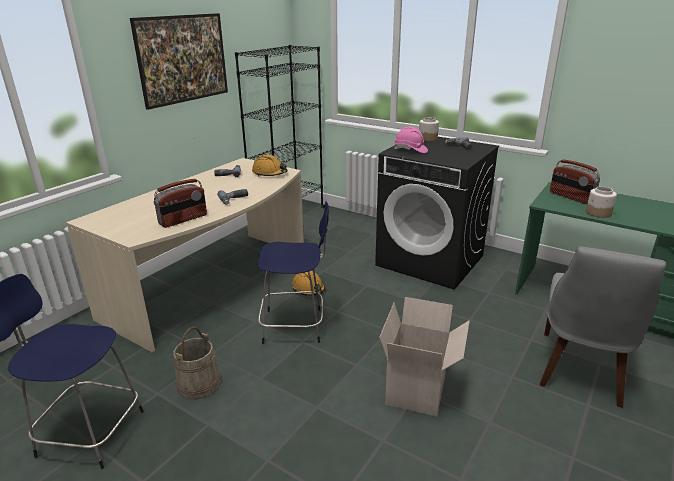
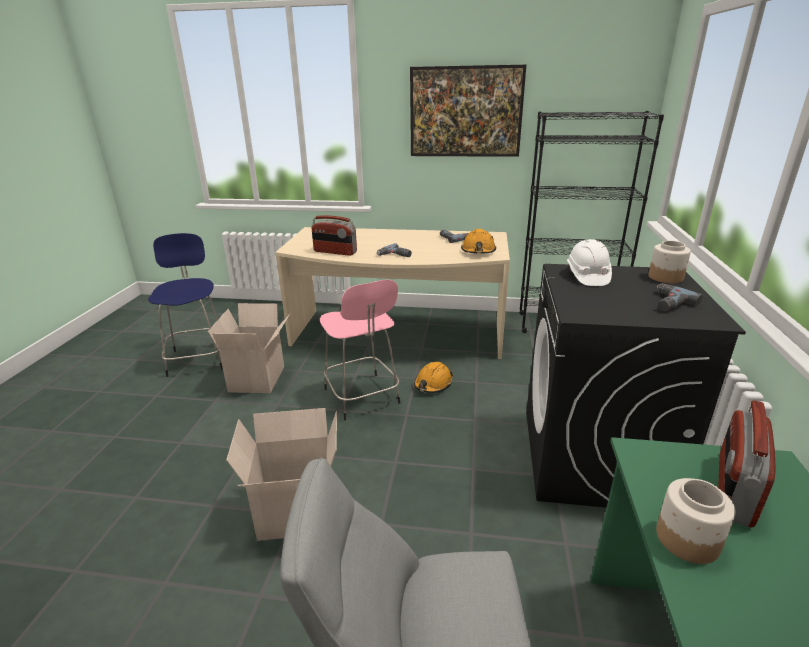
camera: 65 degrees right, 0 degrees up
(199, 384) = (258, 379): beige bucket -> cardboard box
(295, 326) = (362, 398): blue stool -> pink stool
(410, 150) = (587, 276): pink hard hat -> white hard hat

